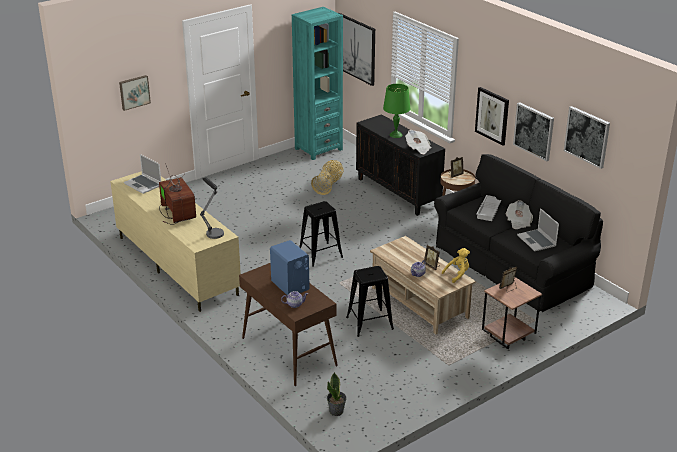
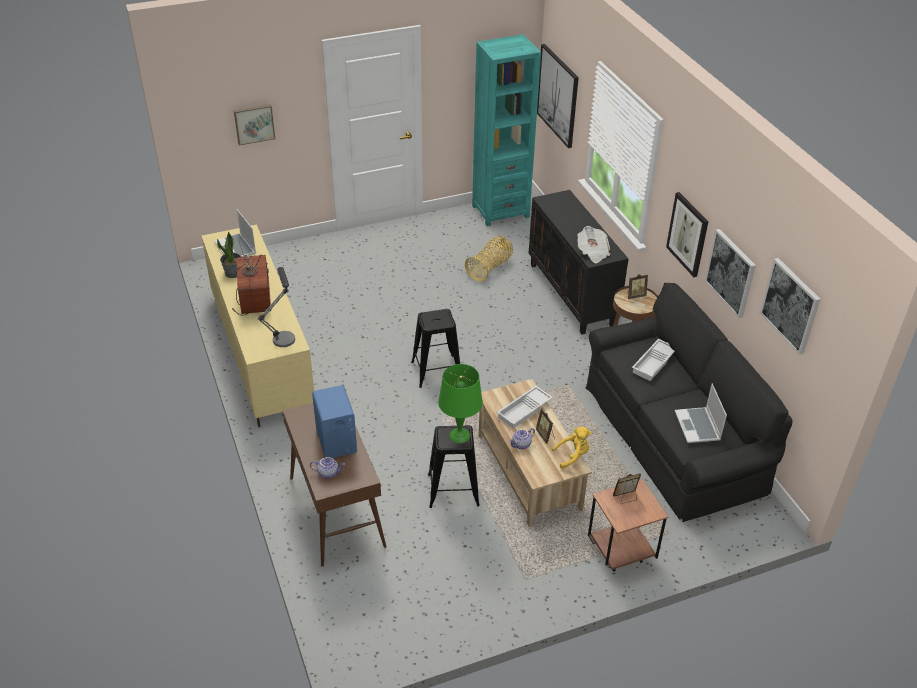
camera: 15 degrees right, 10 degrees up
(336, 411) = (356, 618): potted plant -> potted plant (233, 273)
(395, 135) = (573, 226): green table lamp -> green table lamp (459, 435)
(410, 254) = (524, 410): none -> white tray
(518, 222) = (686, 389): newspaper -> none

